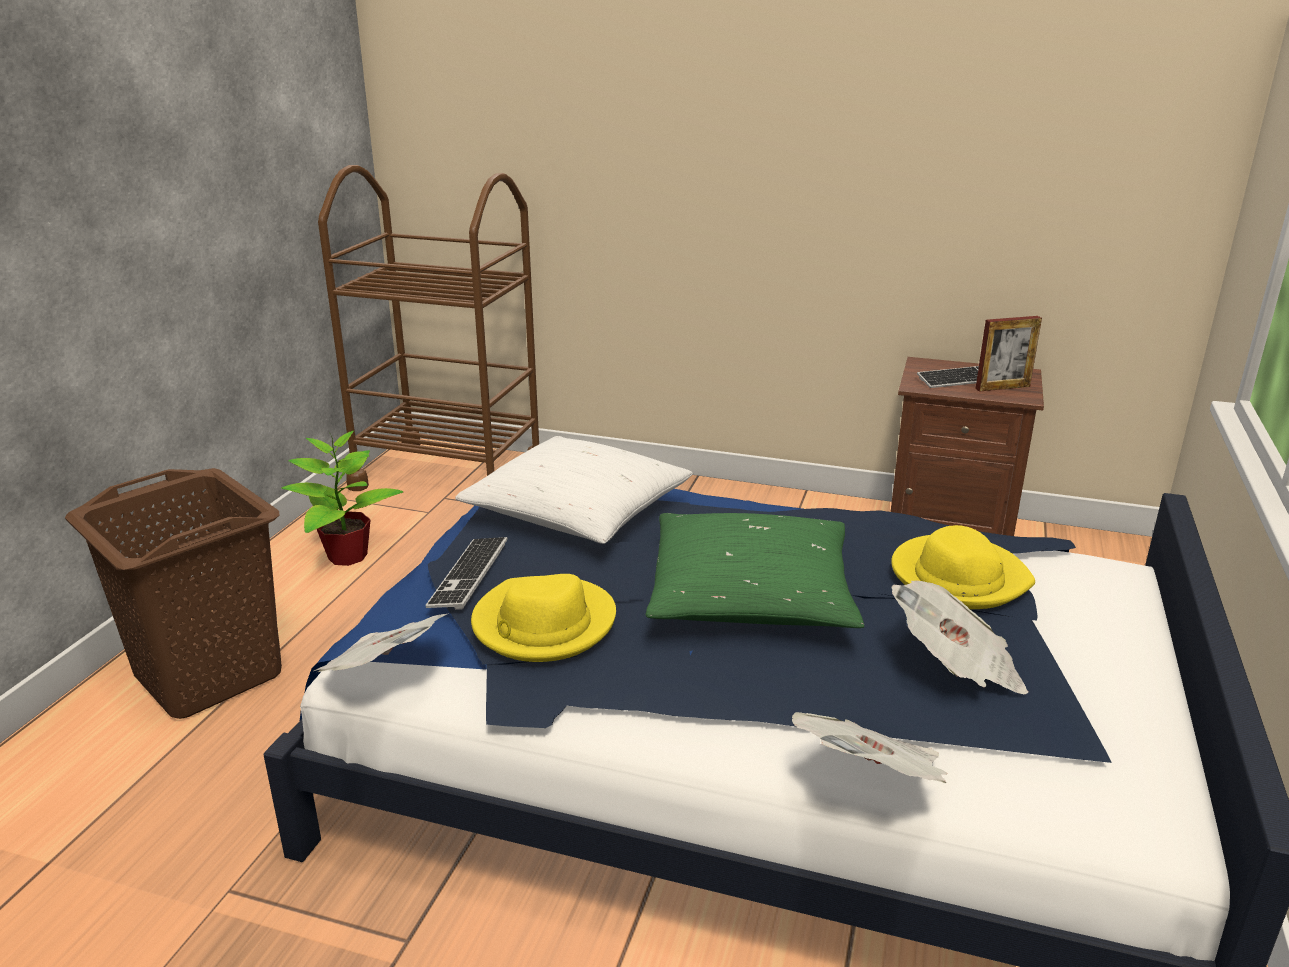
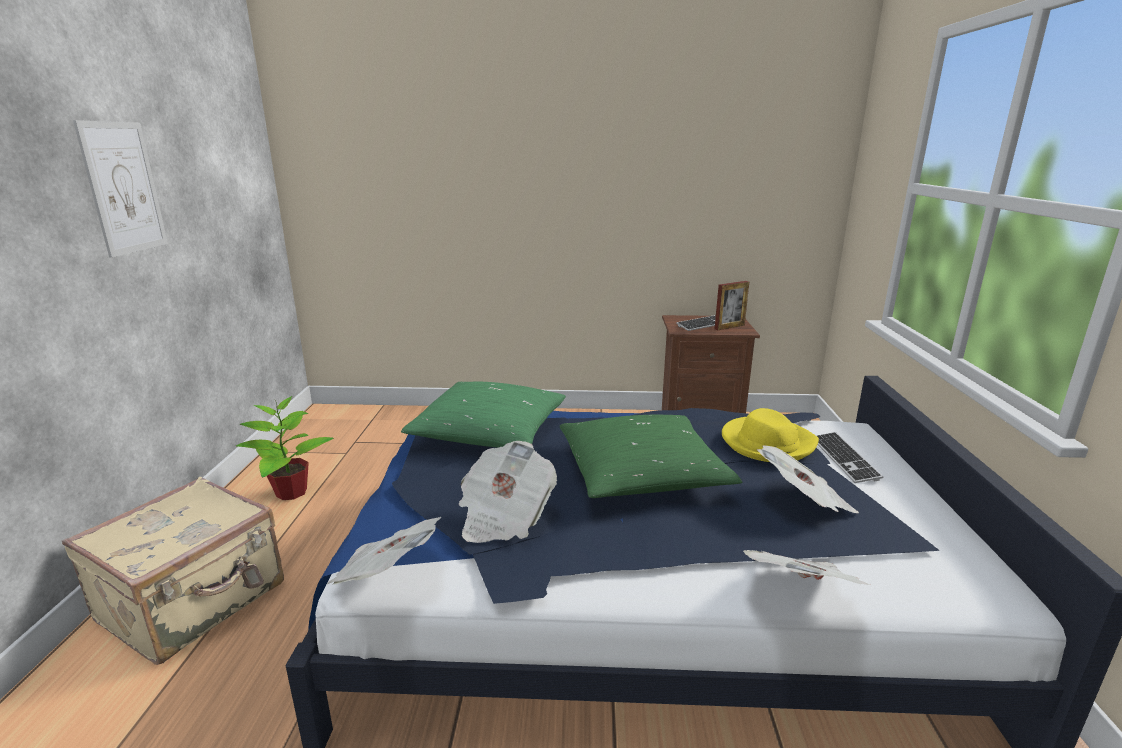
camera: 15 degrees left, 5 degrees down
(161, 155) = (123, 188): none -> picture
(209, 673) = (195, 602): brown laundry basket -> beige suitcase
(449, 475) = (354, 426): brown cart -> none
(469, 575) = (428, 487): keyboard -> keyboard (844, 459)
(543, 624) = (504, 516): yellow hat -> newspaper
(578, 511) = (489, 432): white pillow -> green pillow

